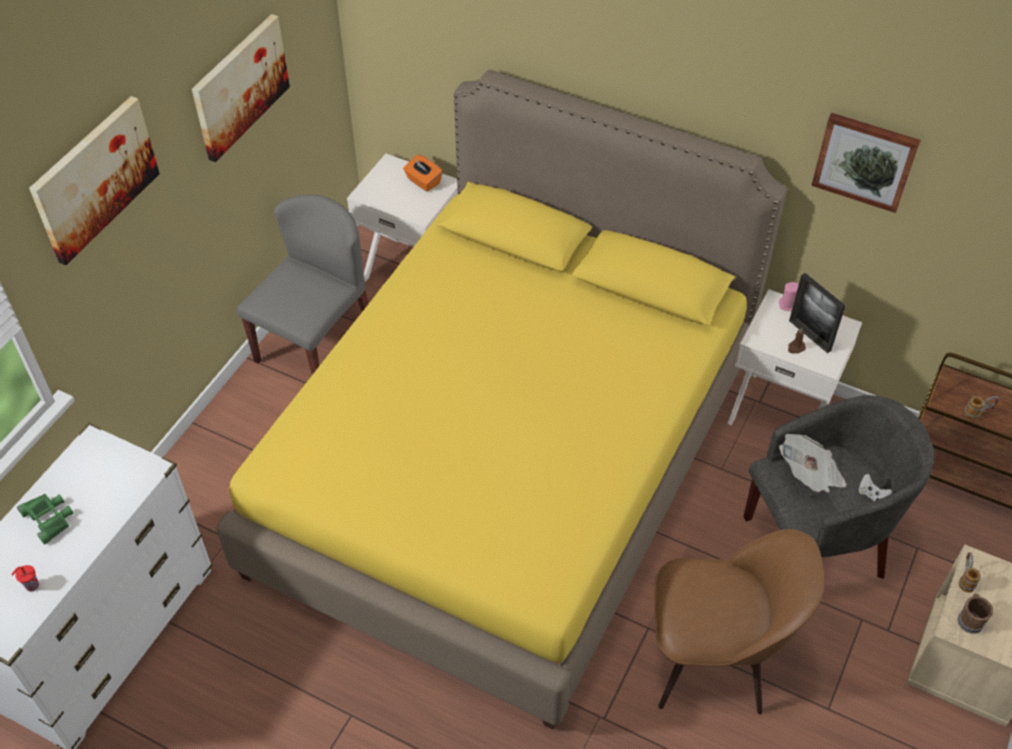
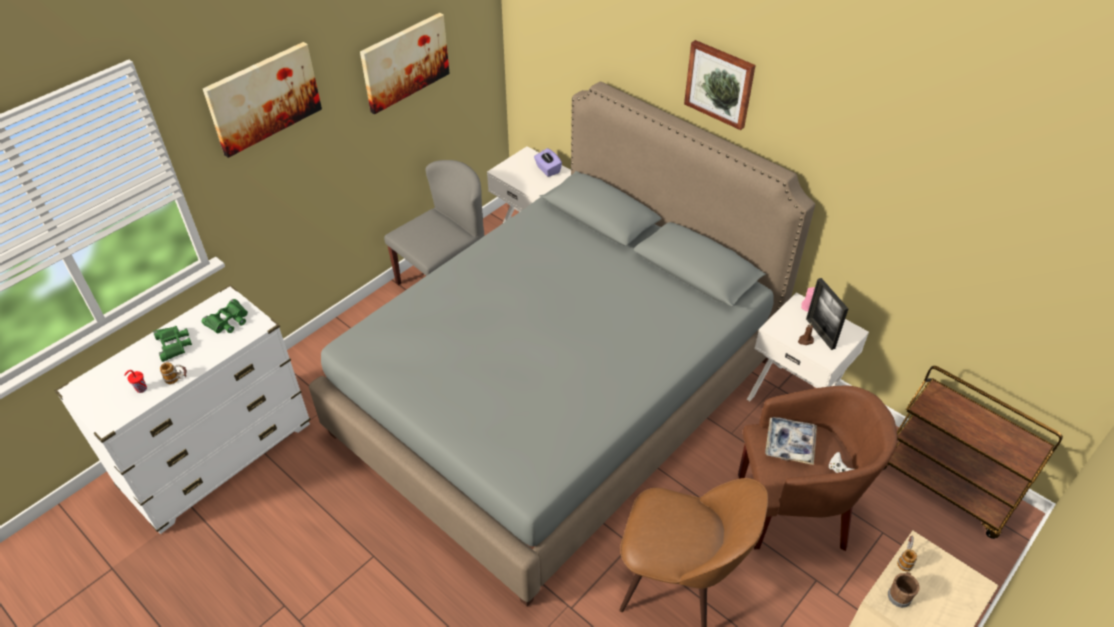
camera: 15 degrees right, 5 degrees down
(108, 472) = (228, 321): none -> green binoculars
(423, 181) = (547, 169): orange tissue box -> purple tissue box
(506, 466) = (557, 395): yellow bed -> grey bed
(809, 474) = (790, 444): newspaper -> tray
(817, 542) = (795, 508): grey armchair -> brown armchair
(865, 161) = (880, 185): picture -> picture (720, 84)
(978, 413) = (953, 424): mug -> mug (178, 379)

